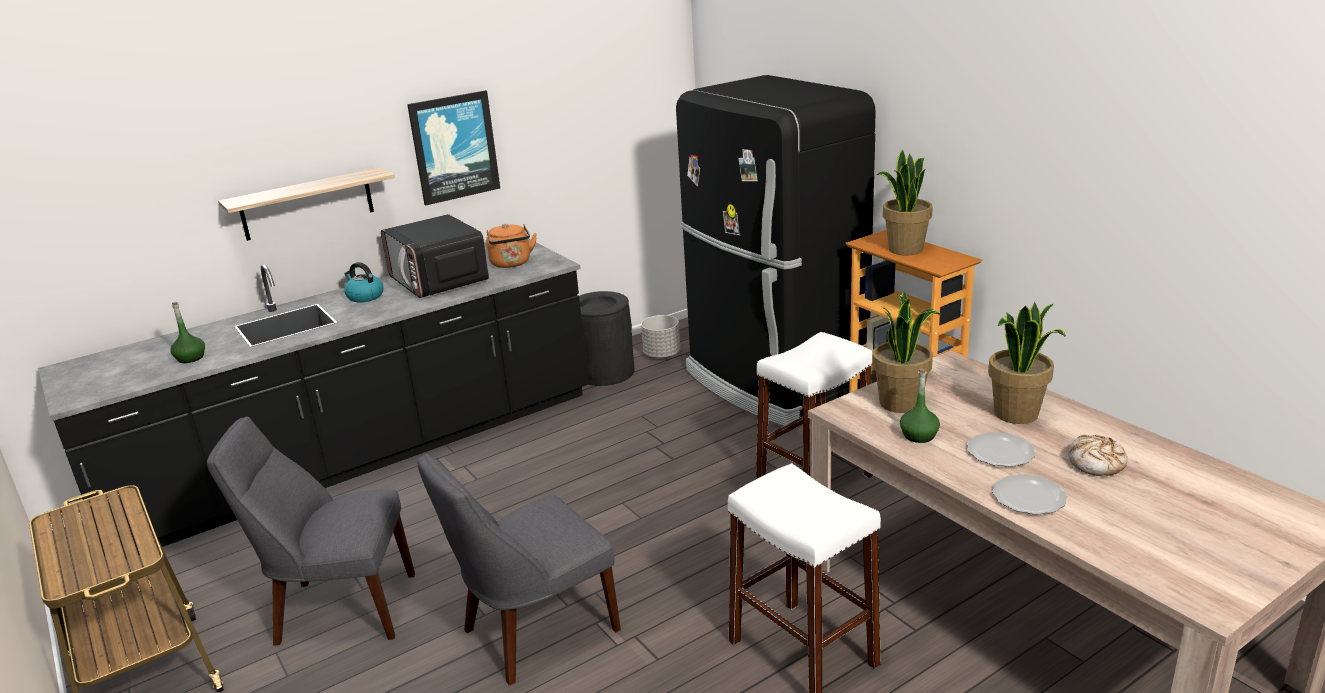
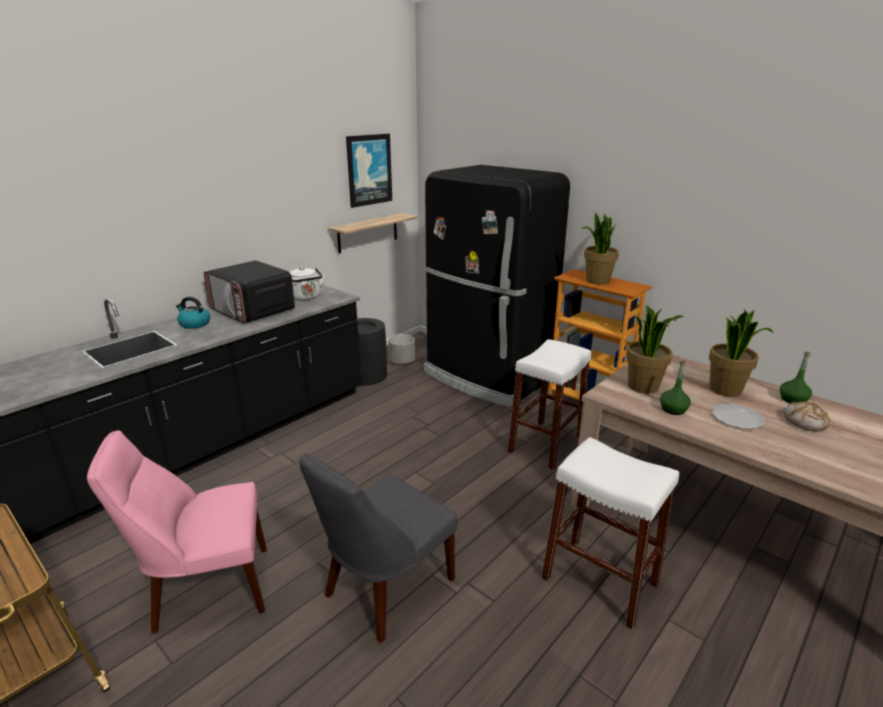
camera: 15 degrees left, 0 degrees up
(191, 358) = (46, 380): green bottle -> green bottle (792, 399)
(307, 204) = (142, 250): shelf -> shelf (368, 233)
(339, 609) = (206, 589): grey chair -> pink chair
(454, 147) = (258, 209): picture -> picture (369, 170)
(511, 264) = (306, 297): orange kettle -> white kettle
(1027, 497) = (782, 451): plate -> none

